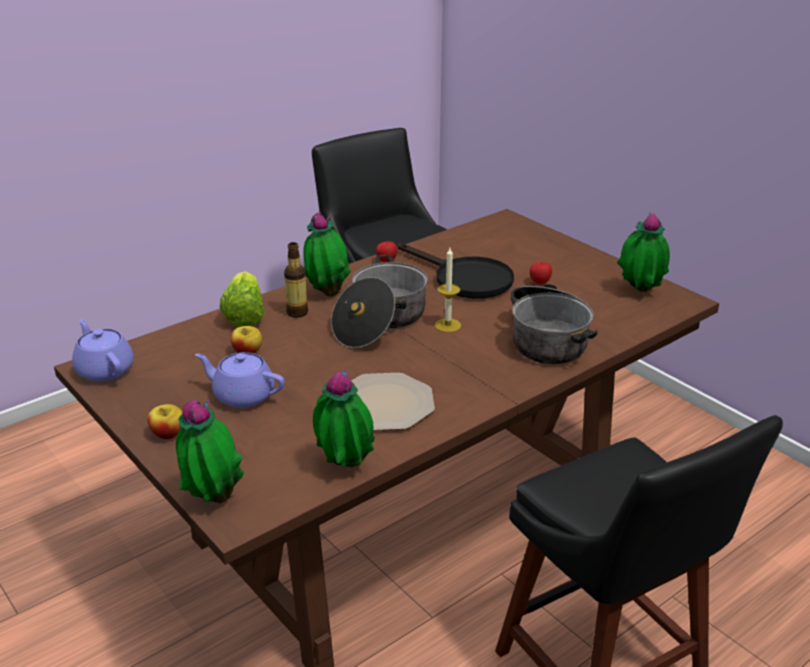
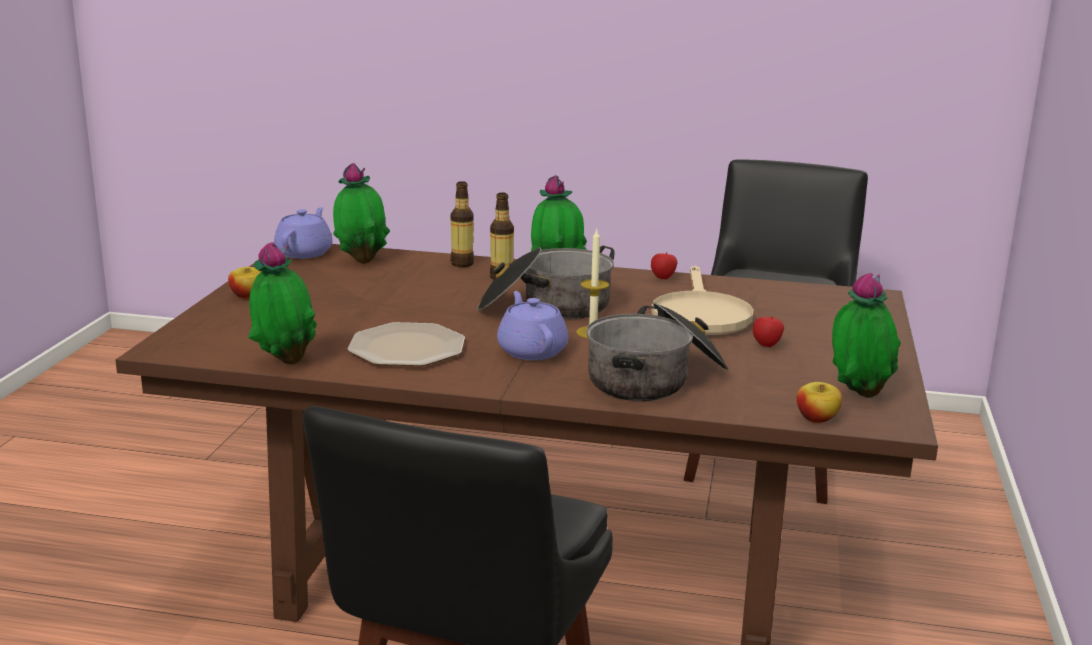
camera: 50 degrees right, 10 degrees down
(213, 498) = (180, 334): potted plant -> potted plant (361, 261)
(242, 395) = (338, 300): purple teapot -> purple teapot (531, 350)
(245, 315) = (462, 264): lettuce -> bottle
(247, 352) = (406, 281): apple -> apple (817, 418)
(464, 279) = (699, 314): black frying pan -> beige frying pan

